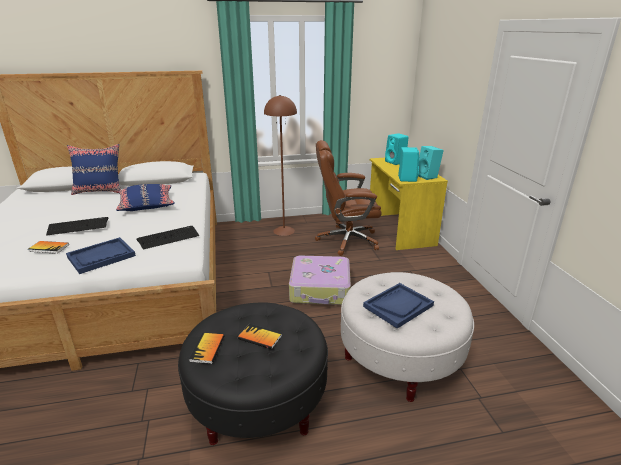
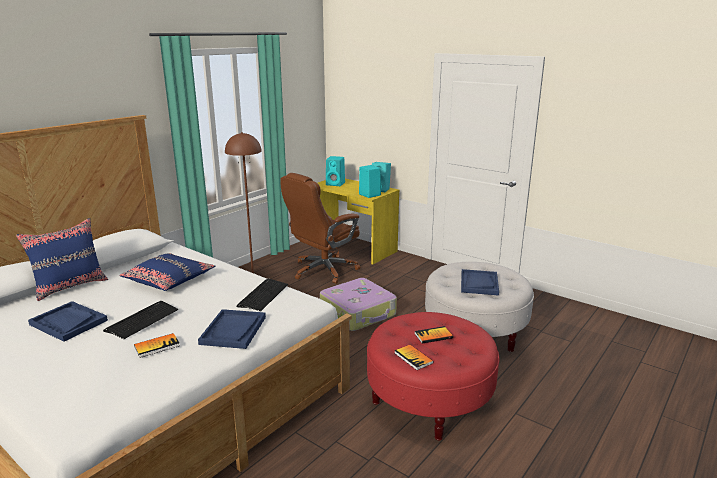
camera: 40 degrees left, 5 degrees down
(52, 213) = (68, 322): none -> blue tray
(258, 401) = (429, 401): black ottoman -> red ottoman

